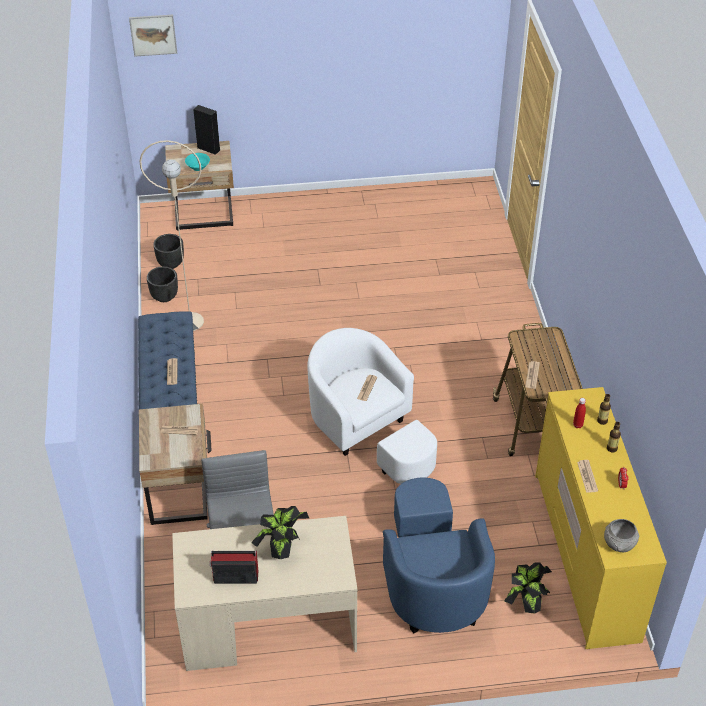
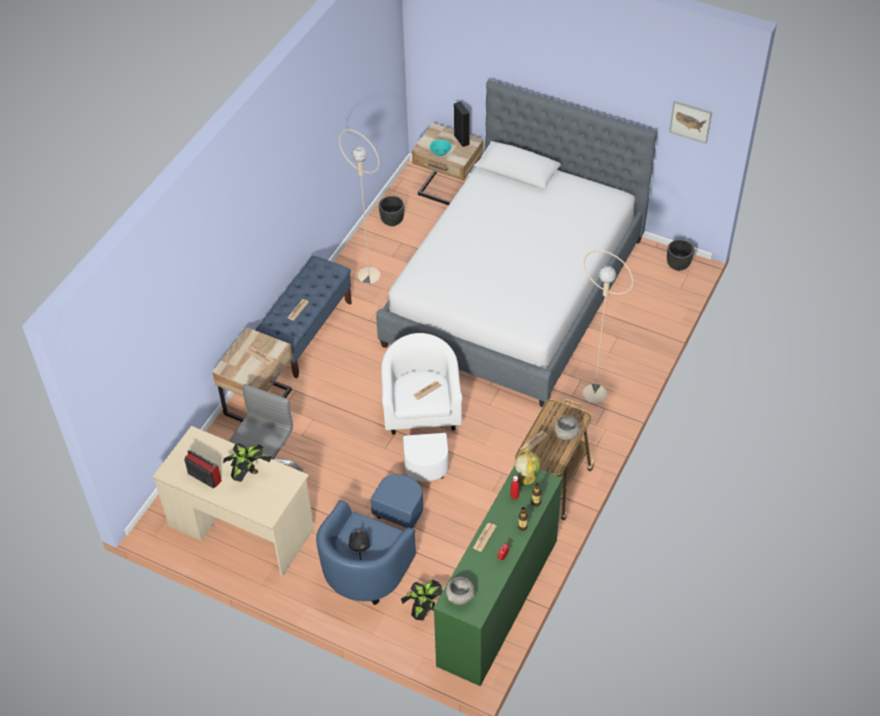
camera: 35 degrees right, 5 degrees up
(153, 35) = (433, 33): picture -> picture (690, 121)
(165, 296) = (367, 246): black planter -> black planter (678, 265)
(347, 274) = (515, 291): none -> bed
(437, 568) = (359, 547): none -> black plush toy
(499, 328) = (594, 394): none -> beige floor lamp
(554, 354) = (566, 434): none -> grey bowl
(571, 402) = (526, 477): none -> globe
(585, 556) = (497, 602): yellow dresser -> green dresser

